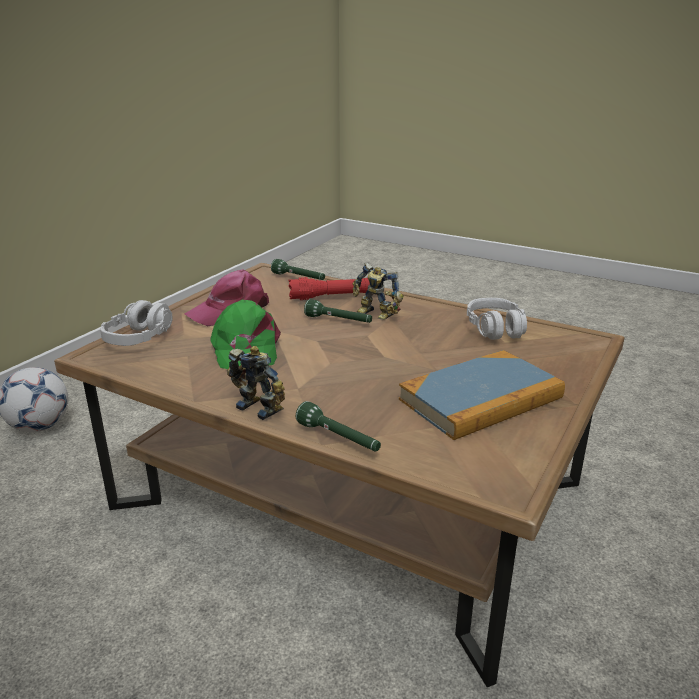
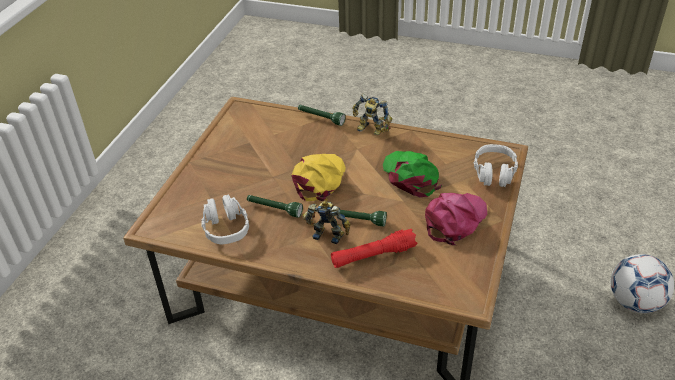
camera: 170 degrees right, 15 degrees up
(299, 278) = (424, 286): green flashlight -> green flashlight (274, 209)
(370, 359) = (319, 180): none -> yellow cap
(481, 399) = (245, 156): book -> none

